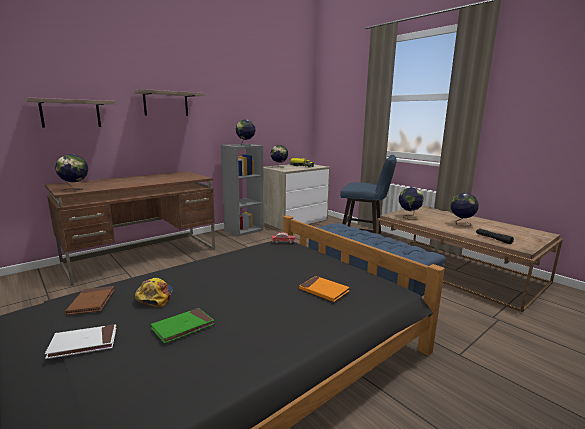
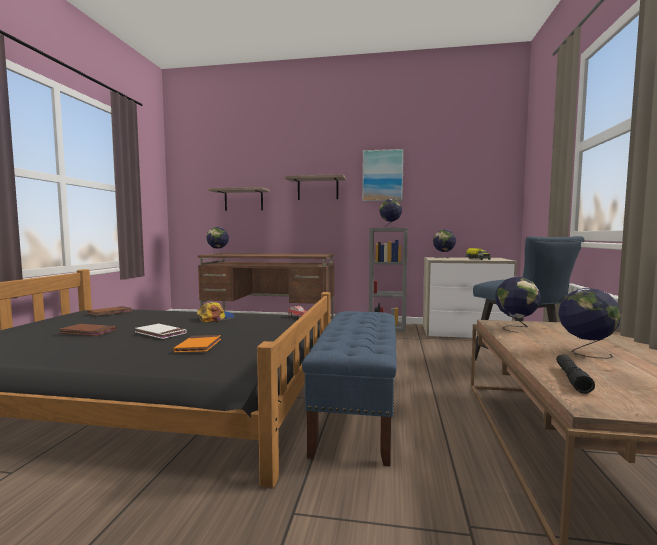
camera: 50 degrees right, 10 degrees down
(83, 343) = (54, 324): white book -> white book (160, 333)
(154, 296) = (131, 318): cap -> cap (215, 318)
(183, 327) = (88, 332): green book -> brown book
(225, 94) = (382, 175): none -> picture

